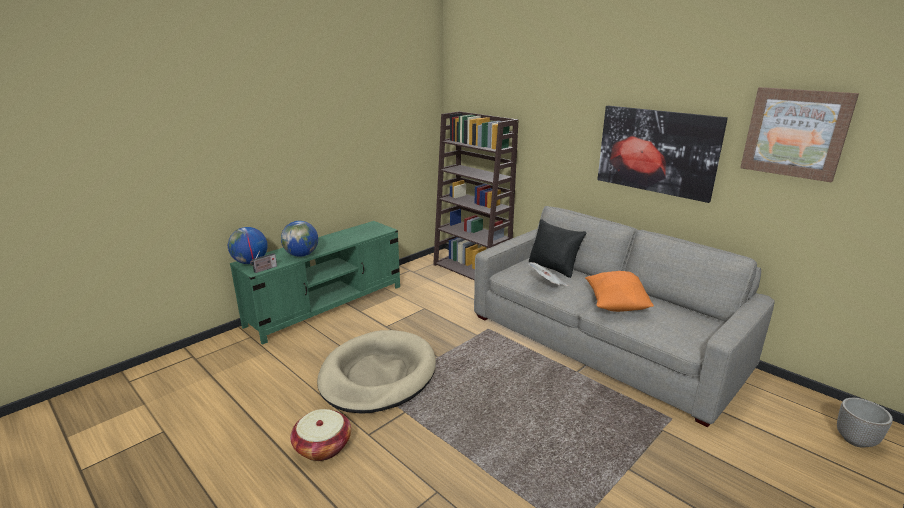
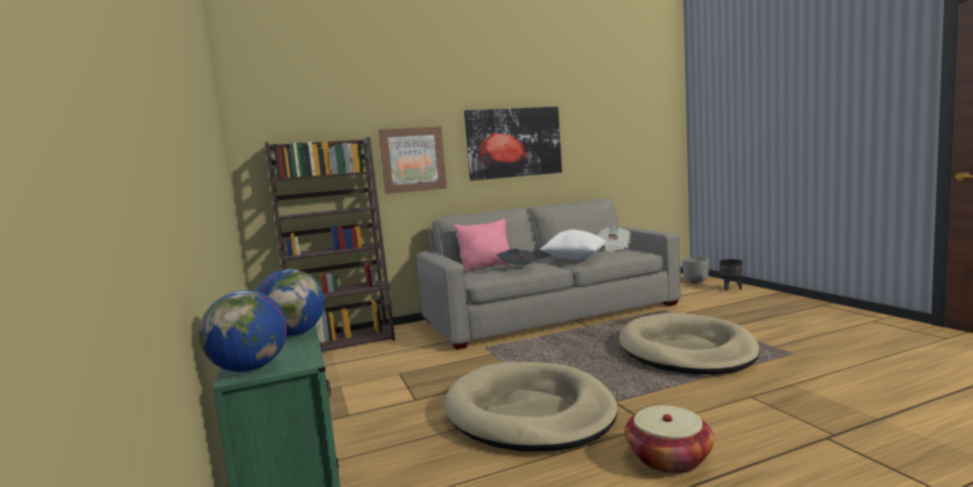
camera: 65 degrees left, 15 degrees down
(264, 269) = (309, 356): radio -> none
(540, 444) = (686, 350): none -> beige dog bed
(553, 268) = (487, 266): black pillow -> pink pillow
(616, 304) = (574, 259): orange pillow -> white pillow
(689, 320) = (614, 248): none -> newspaper
(795, 133) = (595, 111): picture -> picture (412, 160)
(850, 480) = (731, 288): none -> black planter

